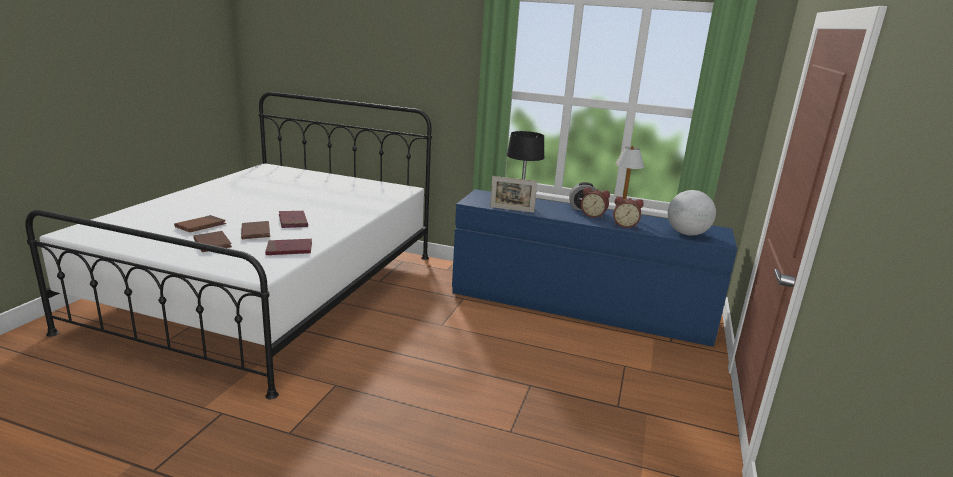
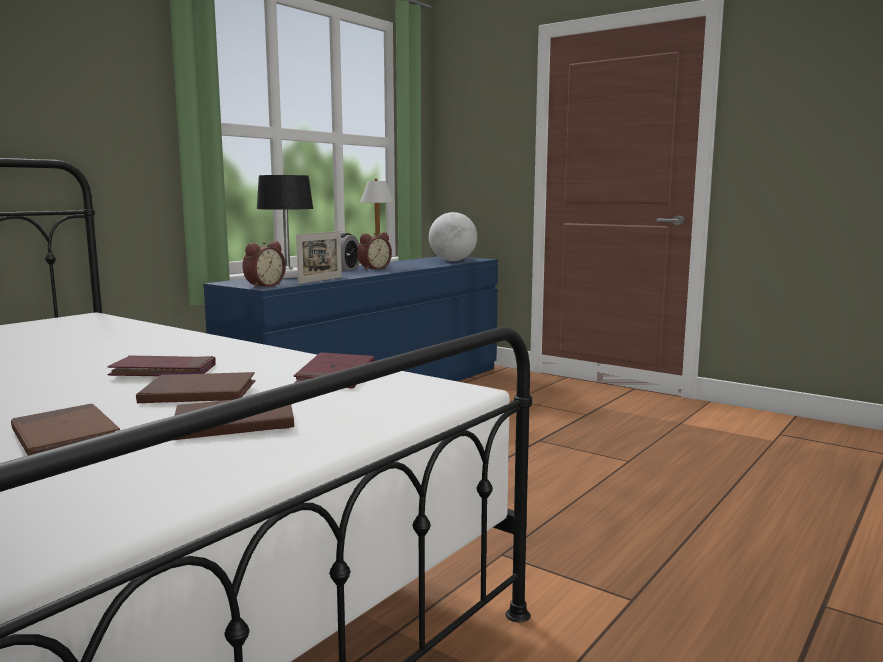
camera: 70 degrees left, 10 degrees down
(625, 225) = (414, 266): alarm clock -> alarm clock (263, 286)

